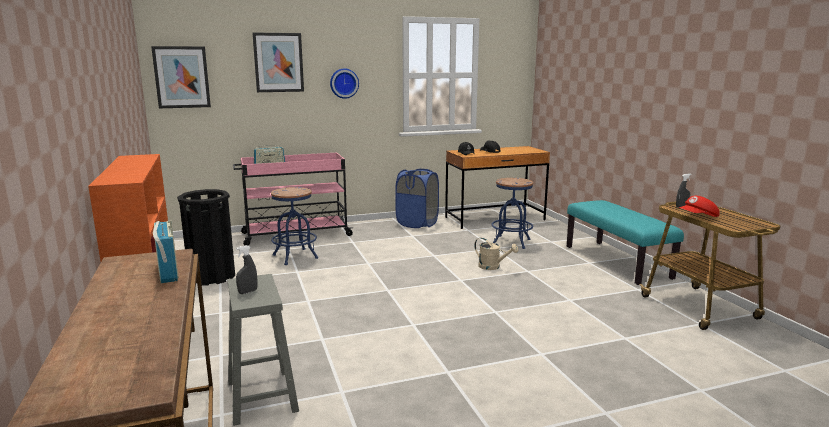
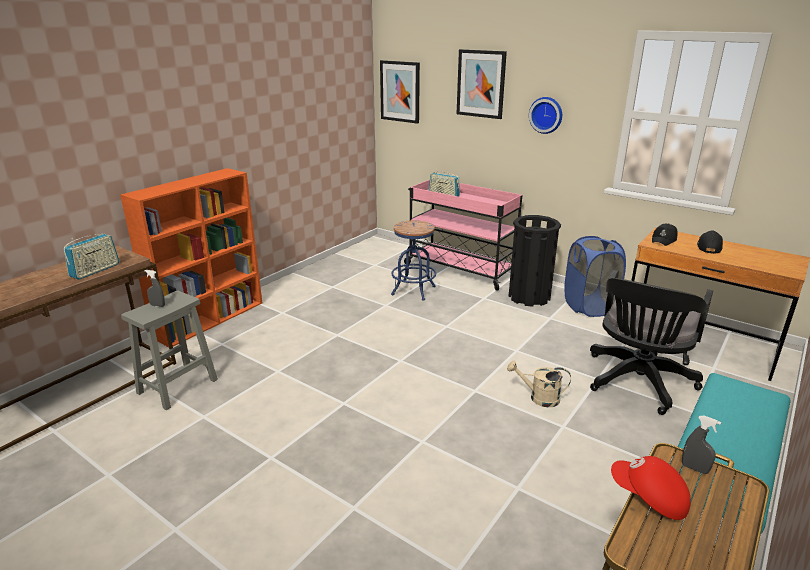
camera: 55 degrees right, 10 degrees up
(212, 276) = (335, 280): black trash can -> black trash can (529, 296)
(493, 267) = (539, 398): beige watering can -> beige watering can turned 105 degrees clockwise
(511, 242) = (637, 383): blue stool -> black office chair

